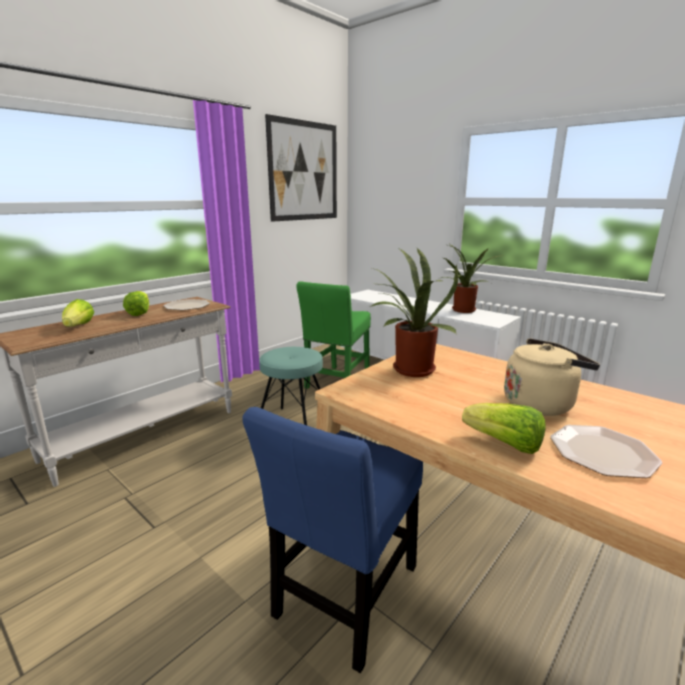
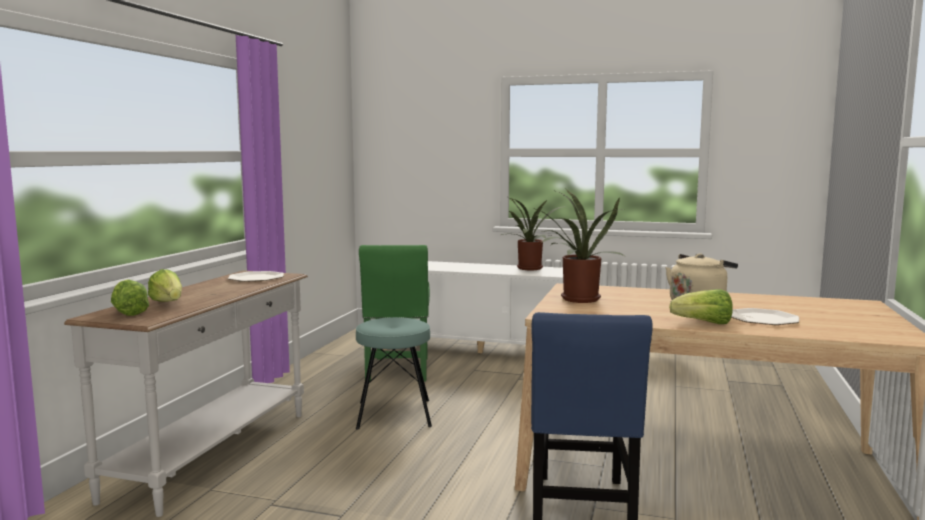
camera: 25 degrees left, 10 degrees down
(139, 313) = (212, 287): lettuce -> lettuce (129, 312)
(304, 171) = (317, 118): picture -> none

